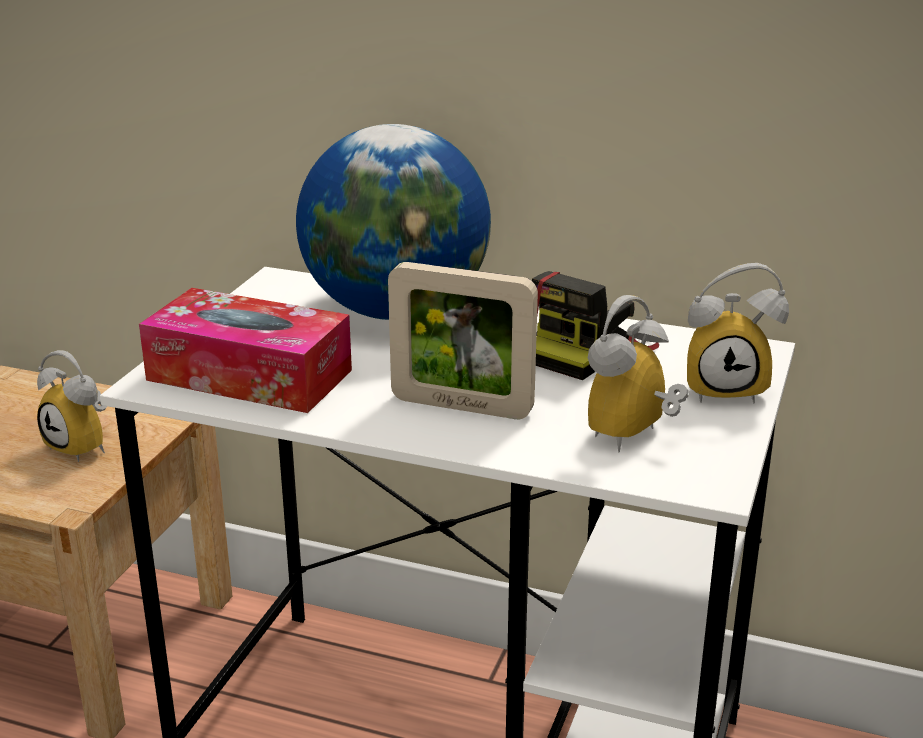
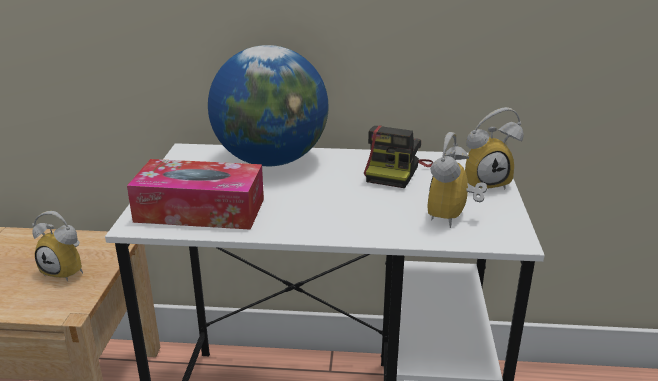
camera: 15 degrees left, 0 degrees up
(461, 406) = (343, 212): picture frame -> none

